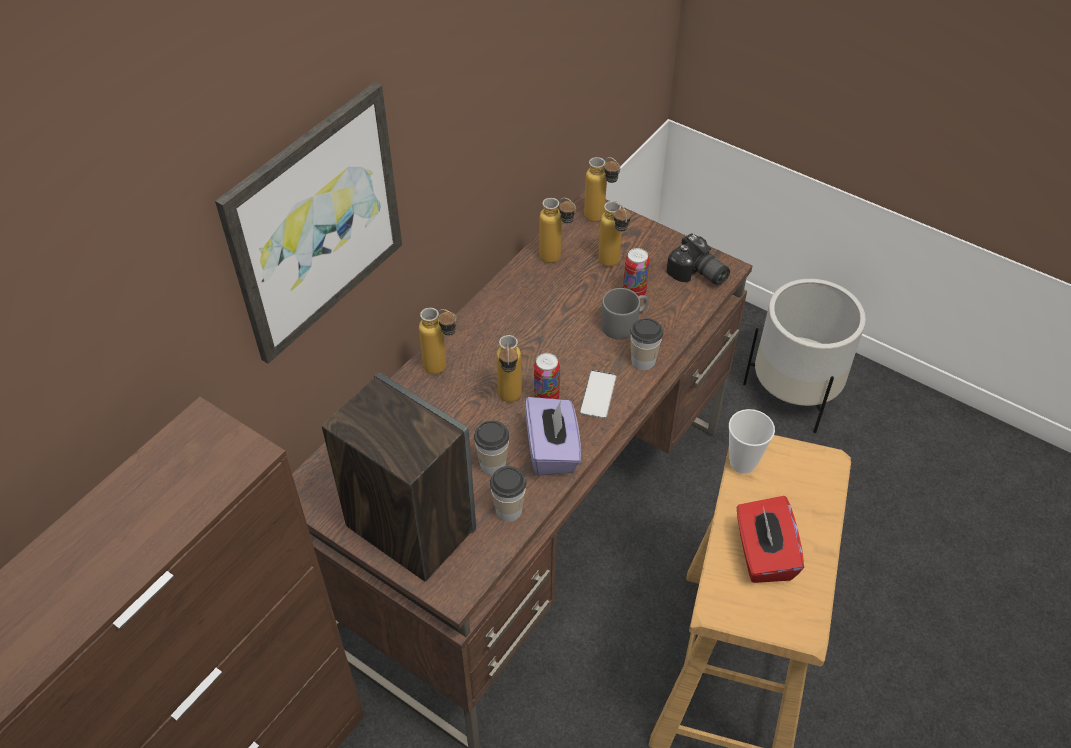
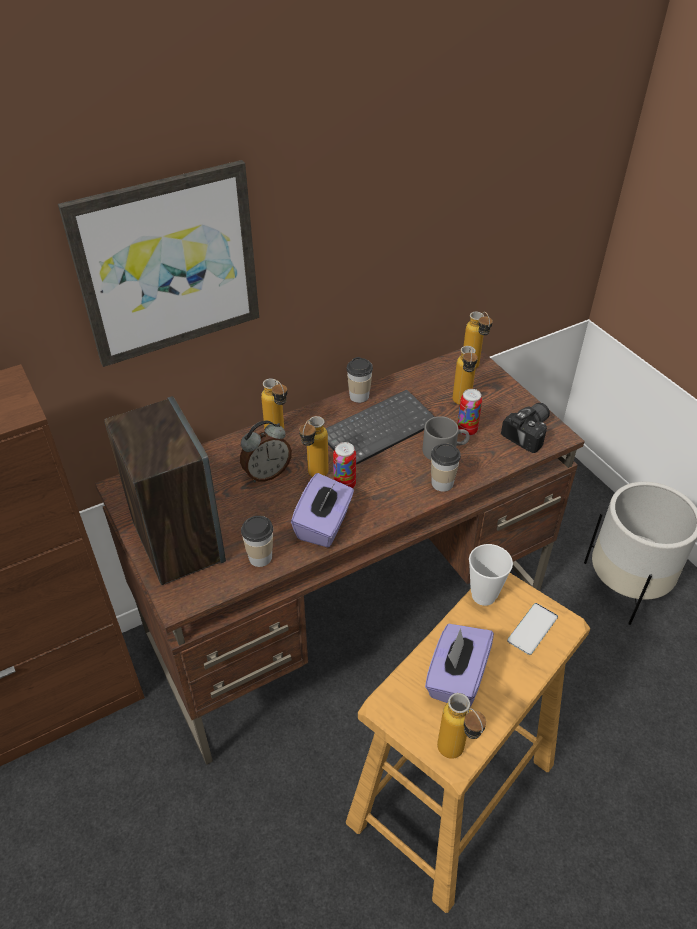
camera: 25 degrees right, 5 degrees down
(456, 415) = (266, 473): none -> alarm clock
(493, 464) = (271, 518): cup -> cup (359, 396)
(543, 322) = (379, 428): none -> keyboard
(557, 260) = (419, 388): bottle -> bottle (456, 756)
(598, 394) = (388, 496): phone -> phone (532, 629)
(697, 275) = (530, 433): camera -> camera turned 120 degrees counterclockwise
(763, 554) = (456, 678): red tissue box -> purple tissue box

